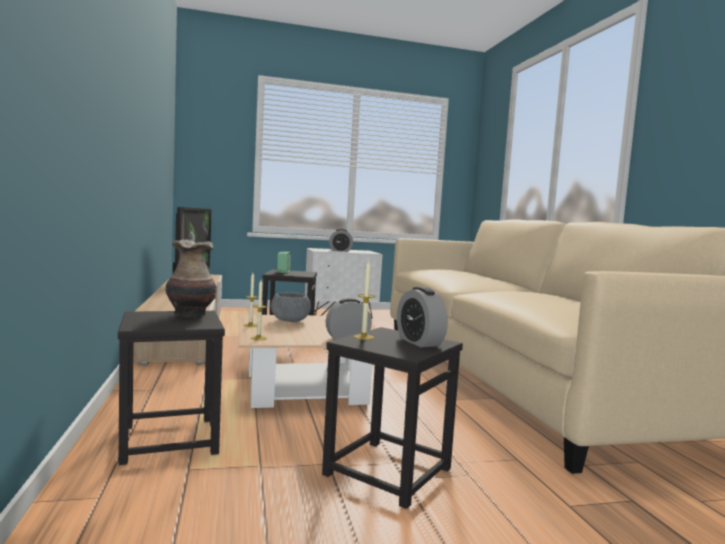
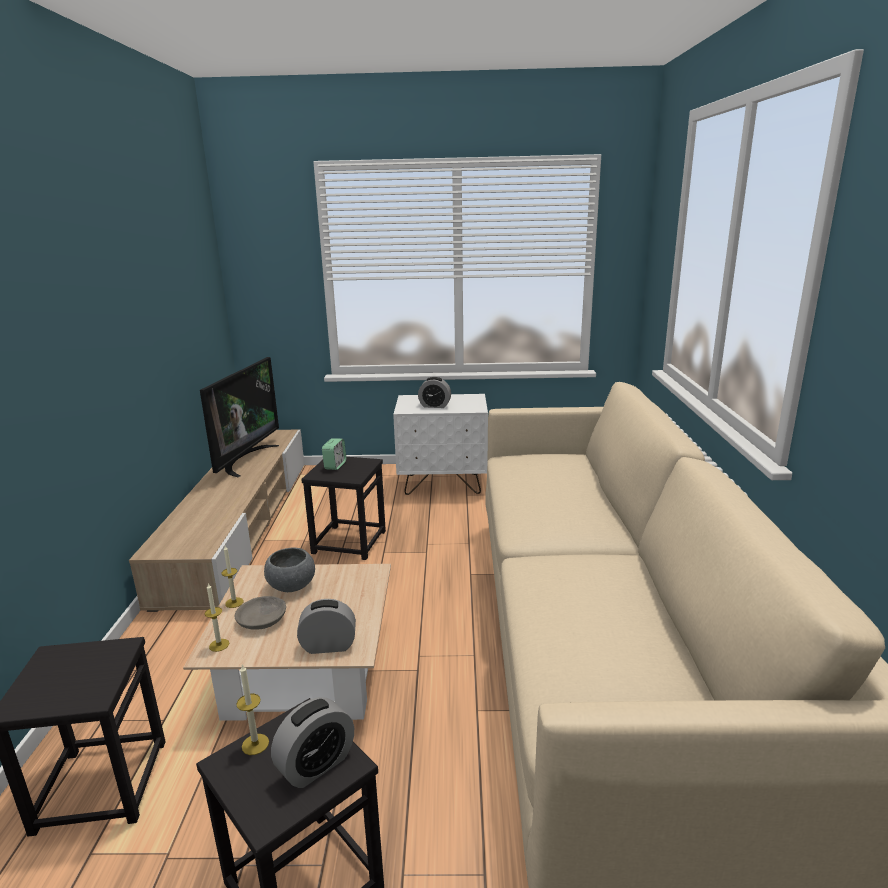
camera: 15 degrees right, 15 degrees up
(190, 314) = (102, 657): vase -> none
(282, 330) = (262, 619): none -> grey bowl
(419, 342) = (316, 765): alarm clock -> alarm clock turned 120 degrees counterclockwise

